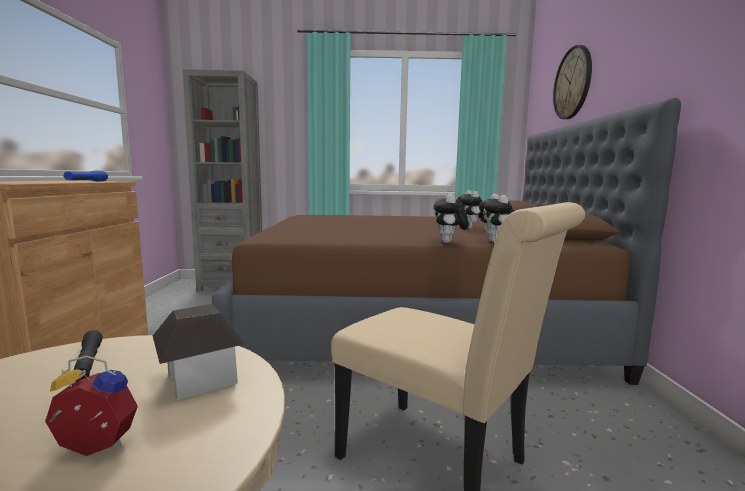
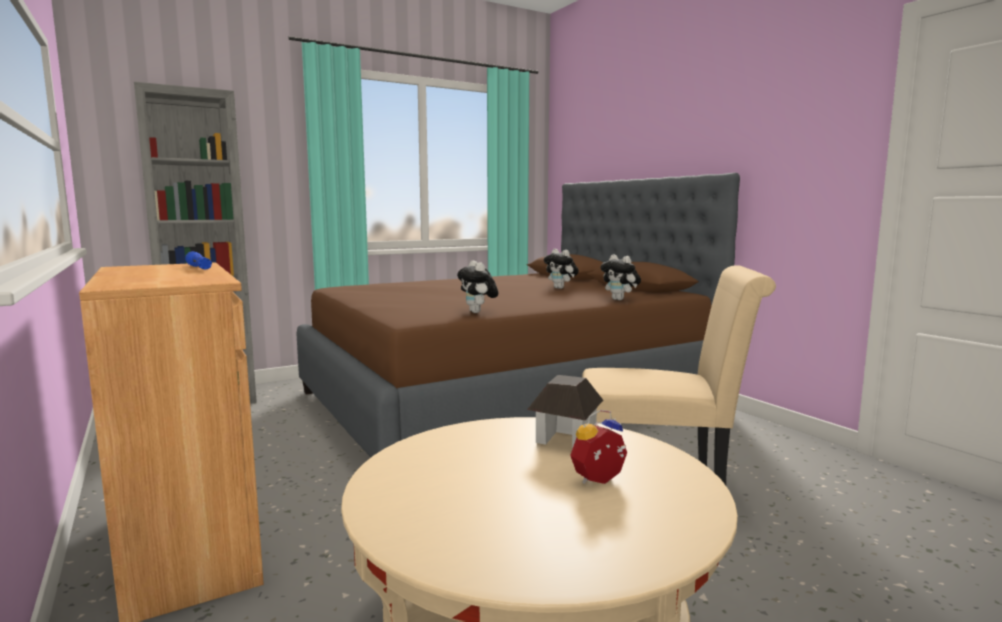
camera: 30 degrees left, 0 degrees up
(88, 362) = (449, 453): black flashlight -> none
(449, 242) = (587, 304): plush toy -> plush toy (478, 312)
(572, 83) = (615, 137): wall clock -> none

